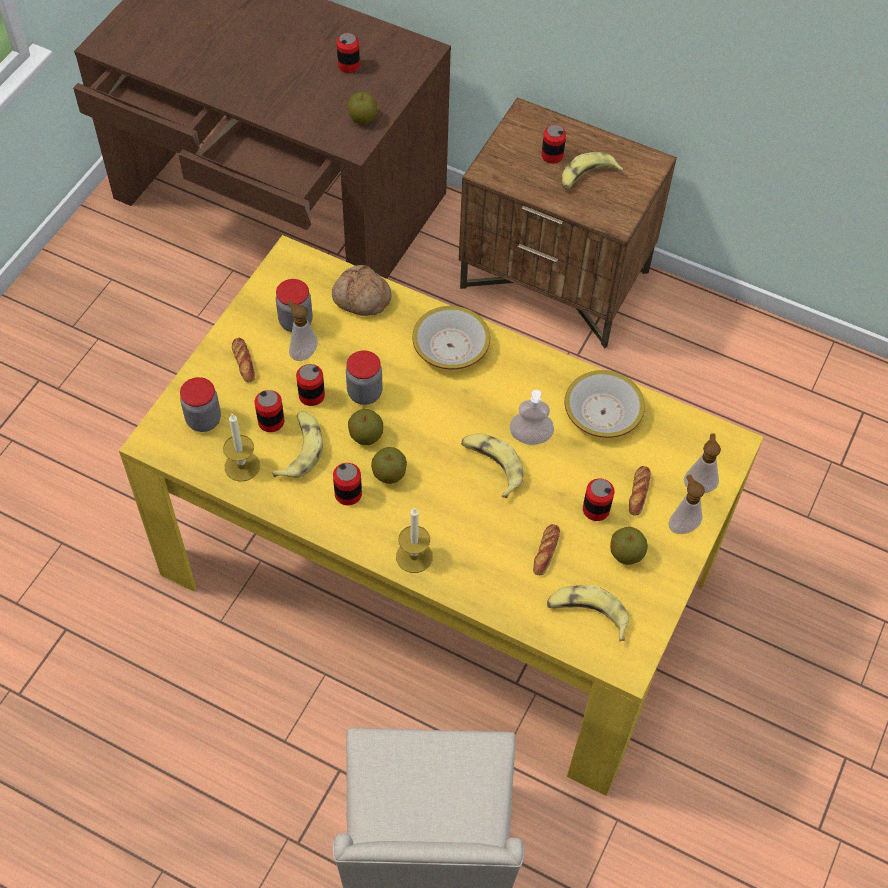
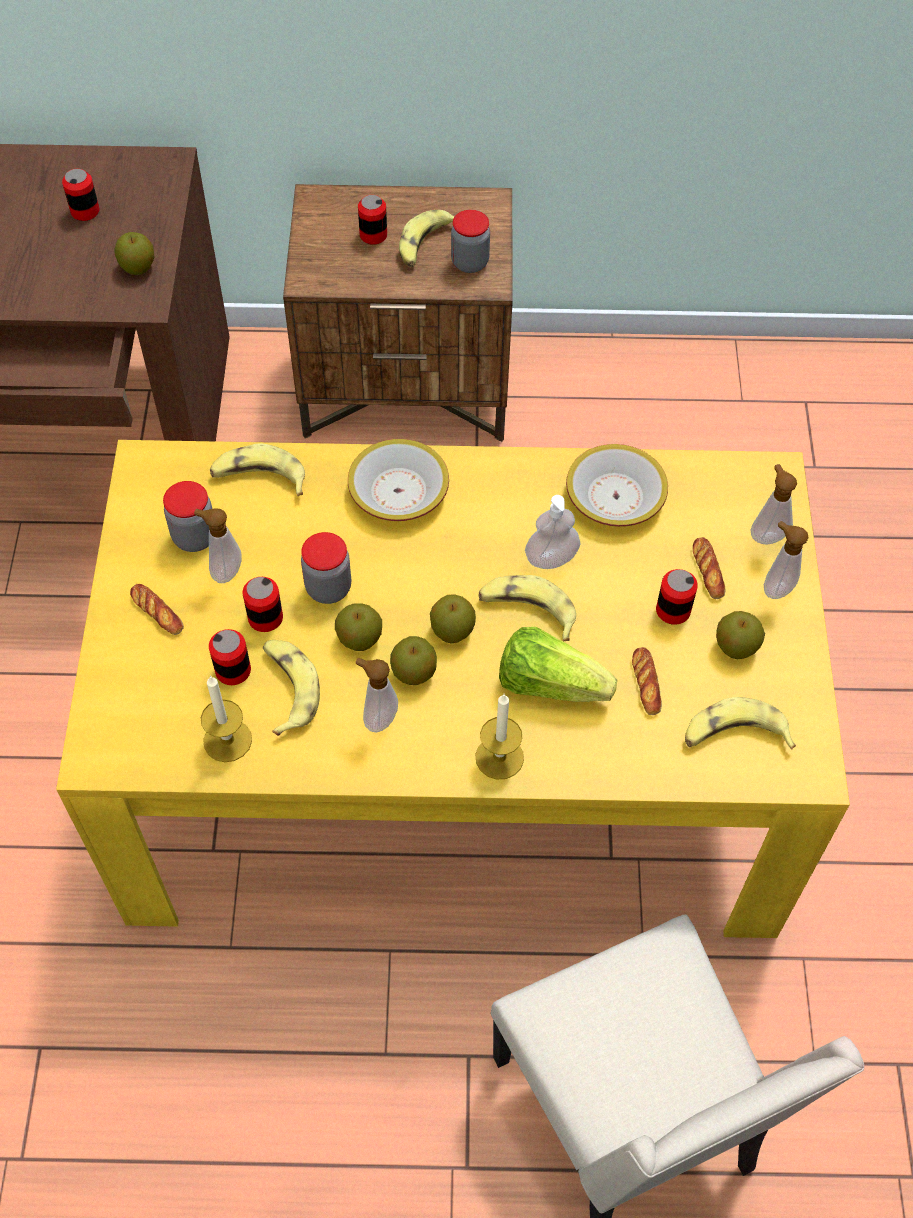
camera: 25 degrees left, 0 degrees up
(203, 420) = (146, 704): jar -> jar (470, 262)
(348, 494) = (378, 717): can -> soap dispenser
(361, 298) = (259, 478): bread -> banana
(432, 457) = (452, 631): none -> apple
(477, 522) = (549, 684): none -> lettuce

